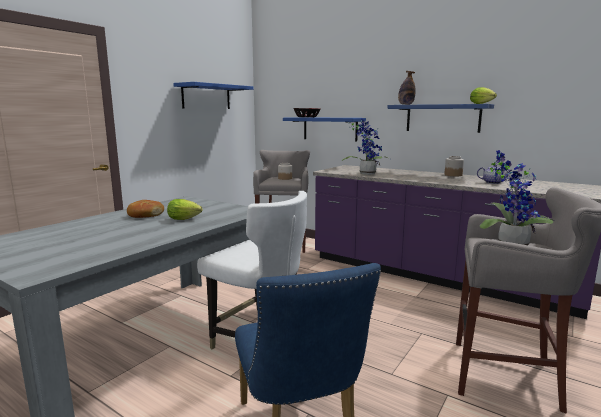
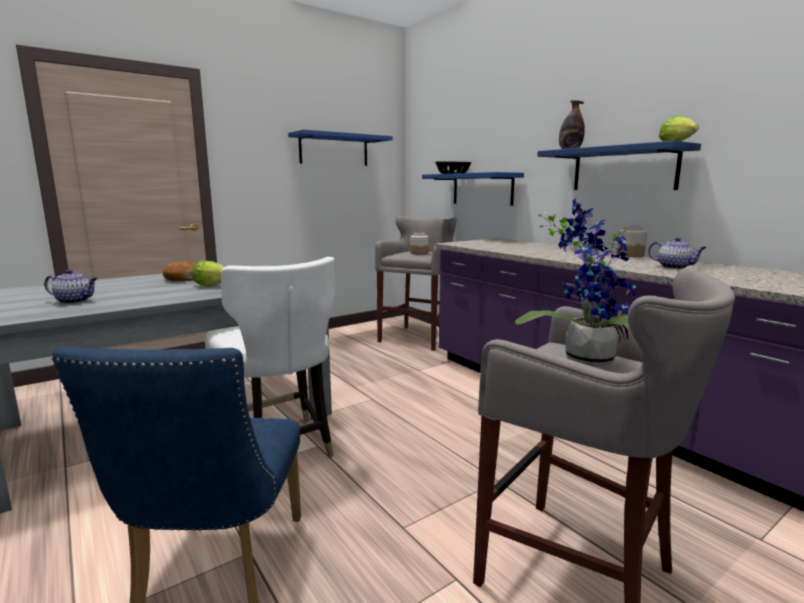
camera: 20 degrees right, 0 degrees up
(91, 244) = (75, 301): none -> teapot
(366, 173) = (501, 248): potted plant -> none

